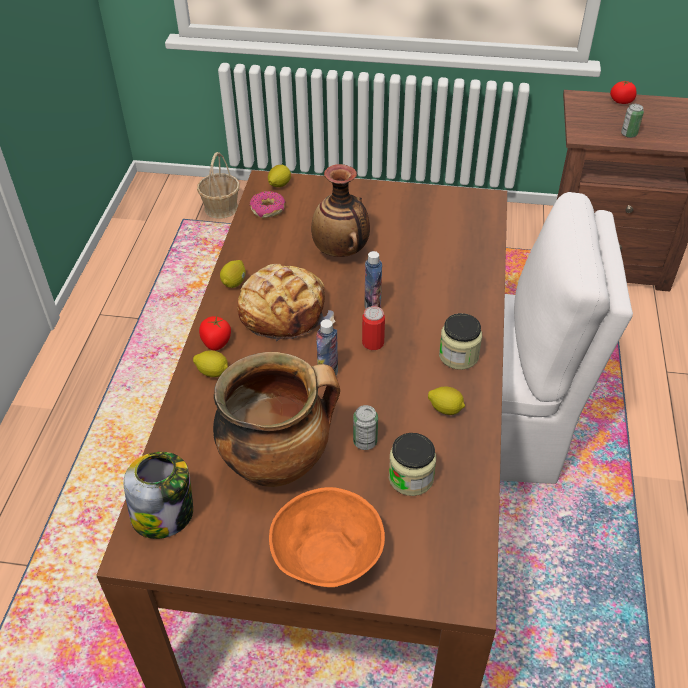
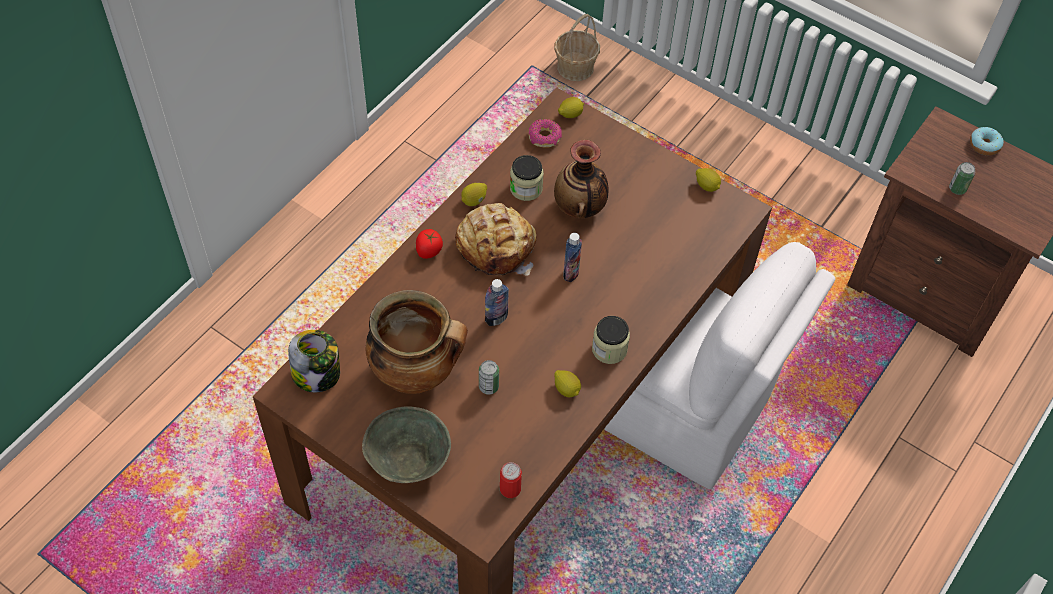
camera: 25 degrees right, 10 degrees up
(213, 372) = (412, 276): lemon -> lemon (707, 186)
(328, 558) = (407, 460): orange bowl -> grey bowl
(373, 343) = (549, 306): can -> can (510, 489)
(411, 477) = (503, 430): jar -> jar (526, 188)
(621, 101) = (984, 145): tomato -> donut

